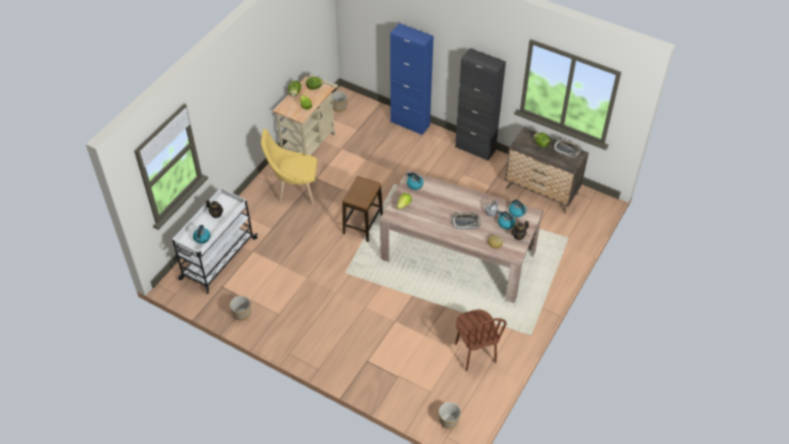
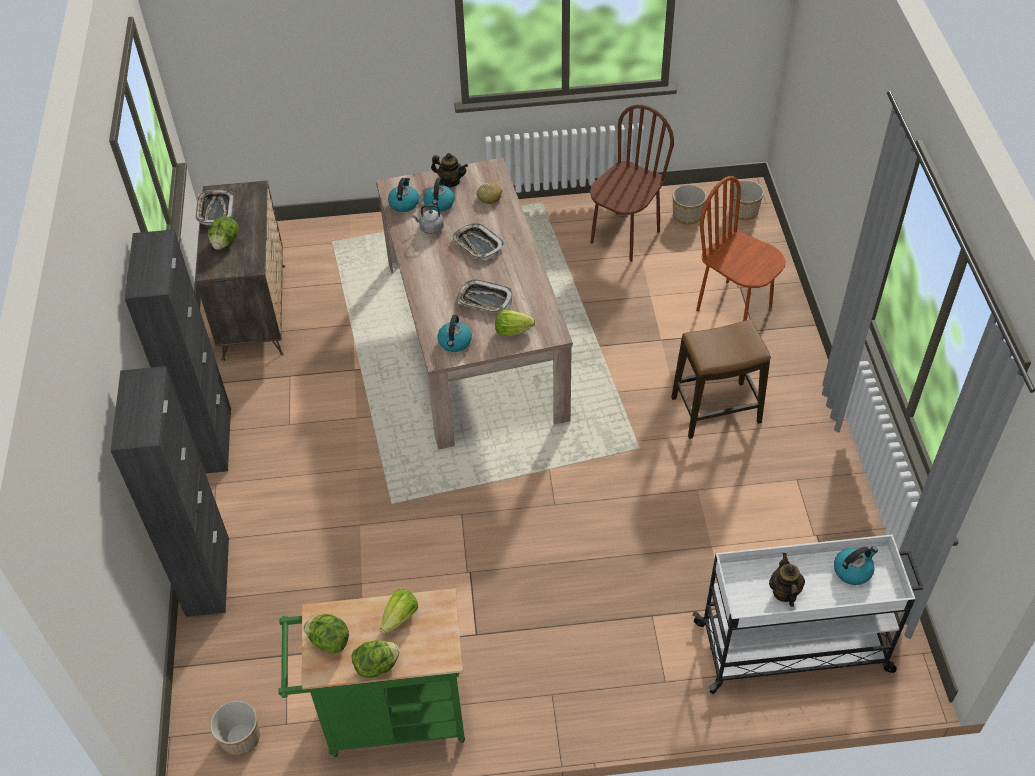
camera: 125 degrees left, 0 degrees up
(241, 314) = (848, 527): planter -> planter (687, 216)
(294, 190) = (535, 647): yellow chair -> none
(310, 142) = (387, 716): beige cart -> green cart
(363, 224) = (521, 489): stool -> stool (715, 410)
(387, 364) = (734, 308): none -> brown chair
(410, 123) = (208, 576): blue cabinet -> black cabinet
(429, 206) = (484, 300): none -> tray

